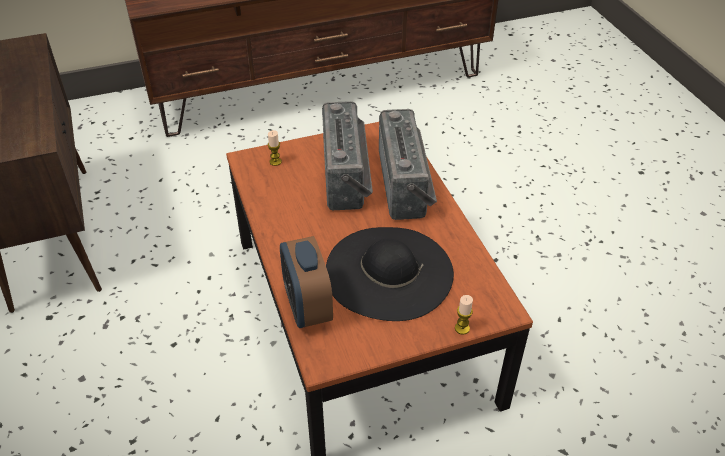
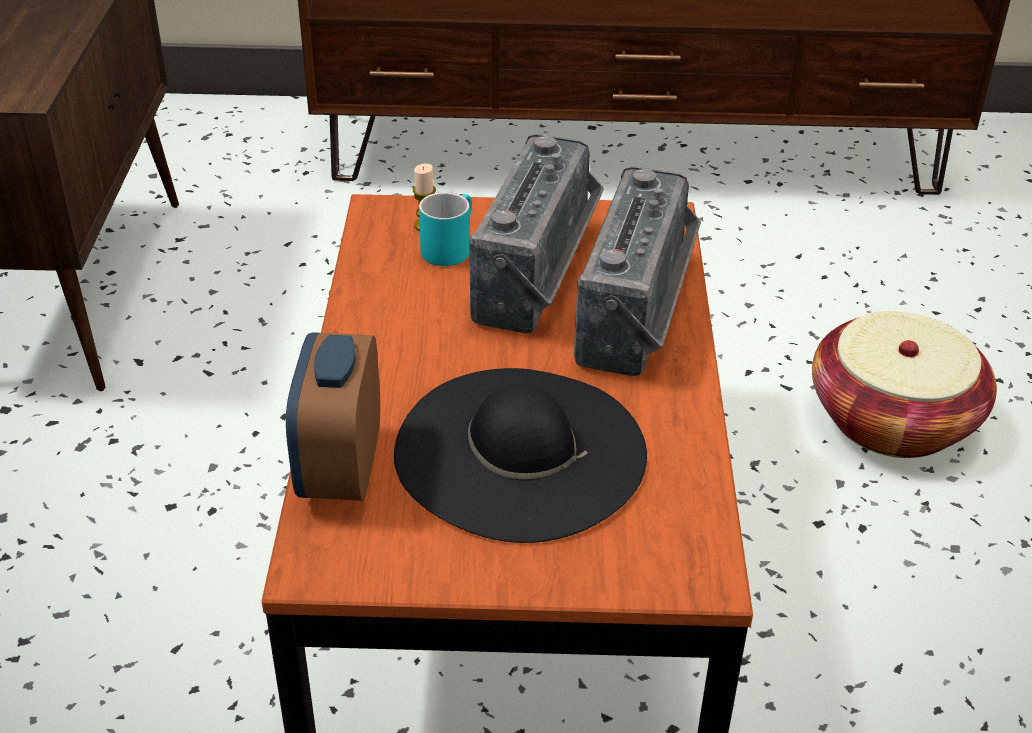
camera: 20 degrees right, 5 degrees down
(294, 171) = (449, 247): none -> turquoise mug
(462, 328) = (602, 585): candle -> none
(505, 198) = (892, 419): none -> basket

